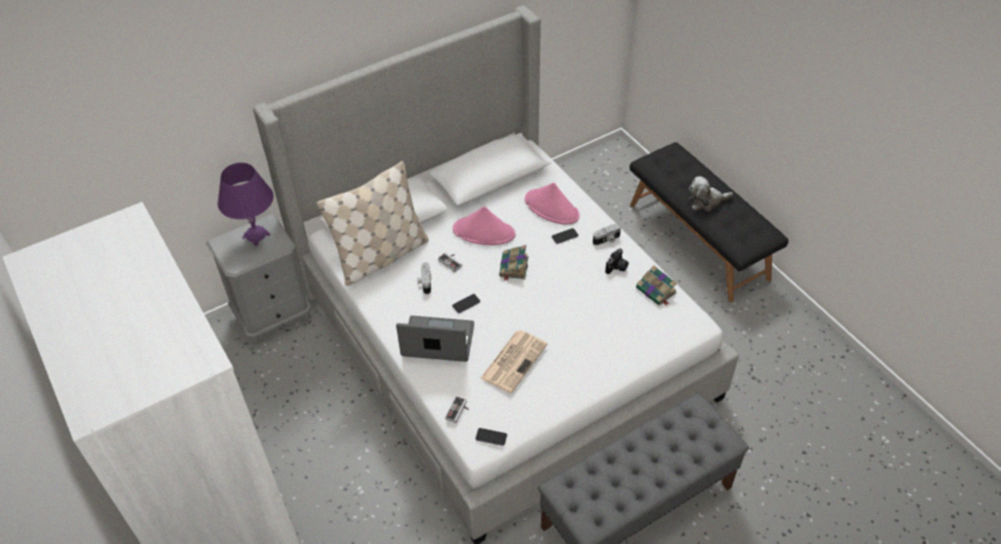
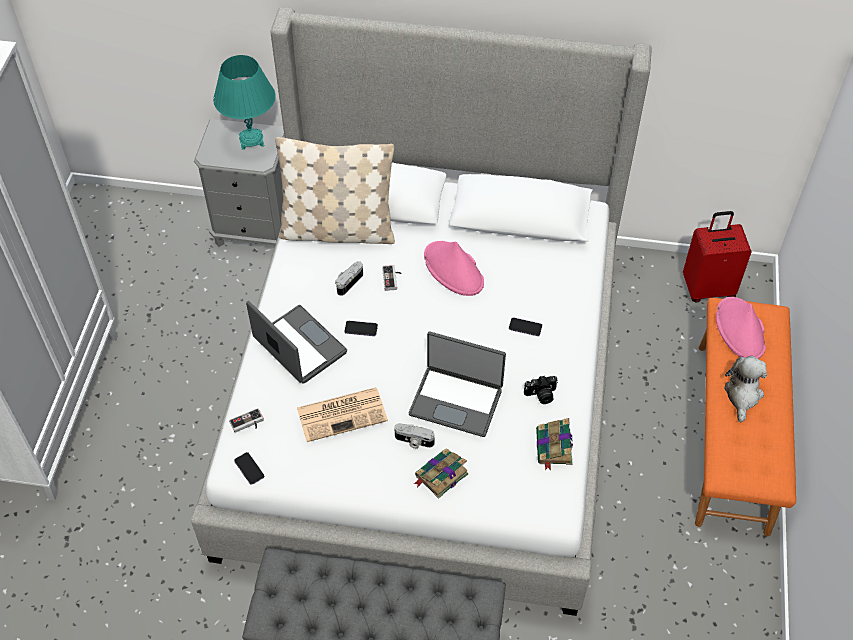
camera: 40 degrees right, 5 degrees up
(256, 236) = (251, 140): purple table lamp -> turquoise table lamp
(513, 267) = (442, 324): book -> book (440, 475)
(552, 208) = (545, 289): pink hat -> pink hat (740, 329)
(572, 304) = (456, 400): none -> laptop
(600, 170) = (708, 288): none -> red suitcase
(607, 240) = (563, 360): camera -> camera (413, 441)
(699, 240) = (734, 436): black bench -> orange bench
(706, 201) = (742, 394): plush toy -> plush toy turned 75 degrees clockwise

